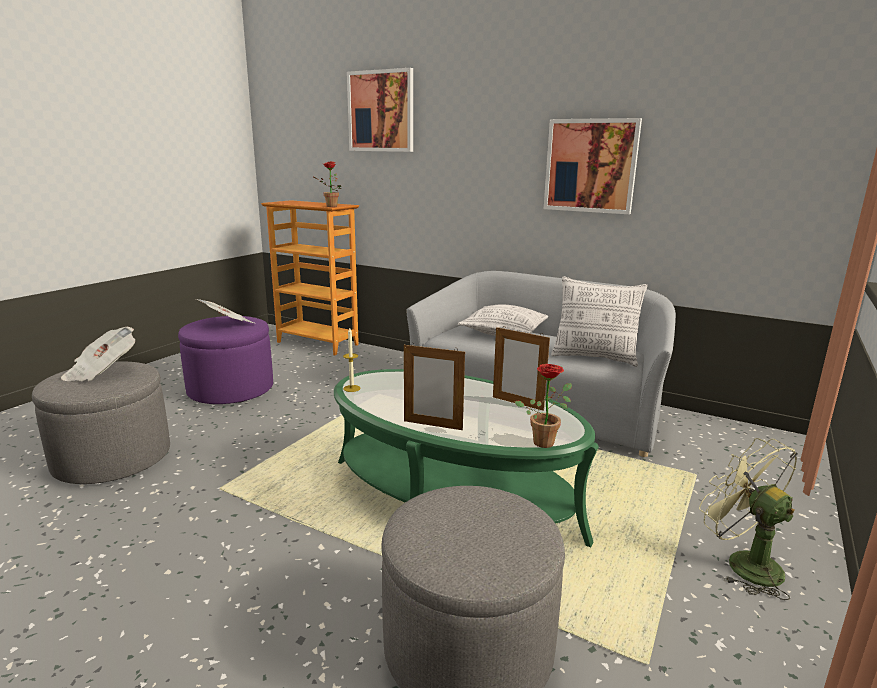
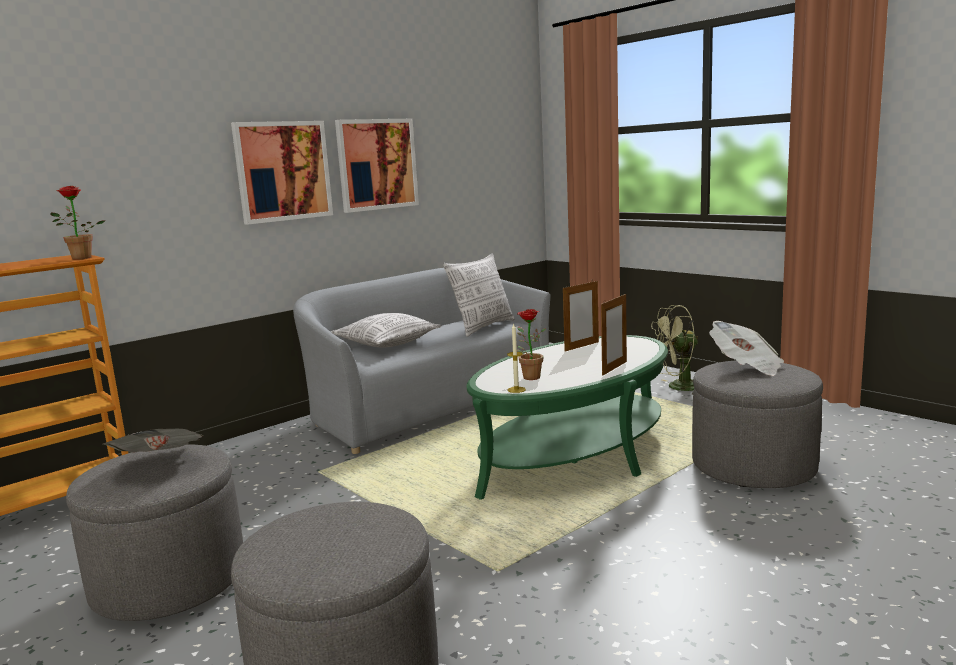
camera: 70 degrees left, 5 degrees down
(102, 372) = (310, 537): newspaper -> newspaper (746, 366)
(231, 390) = (169, 581): purple ottoman -> grey ottoman
(381, 111) = (99, 109): picture -> picture (283, 171)
(545, 441) = (651, 345): potted plant -> potted plant (529, 376)

